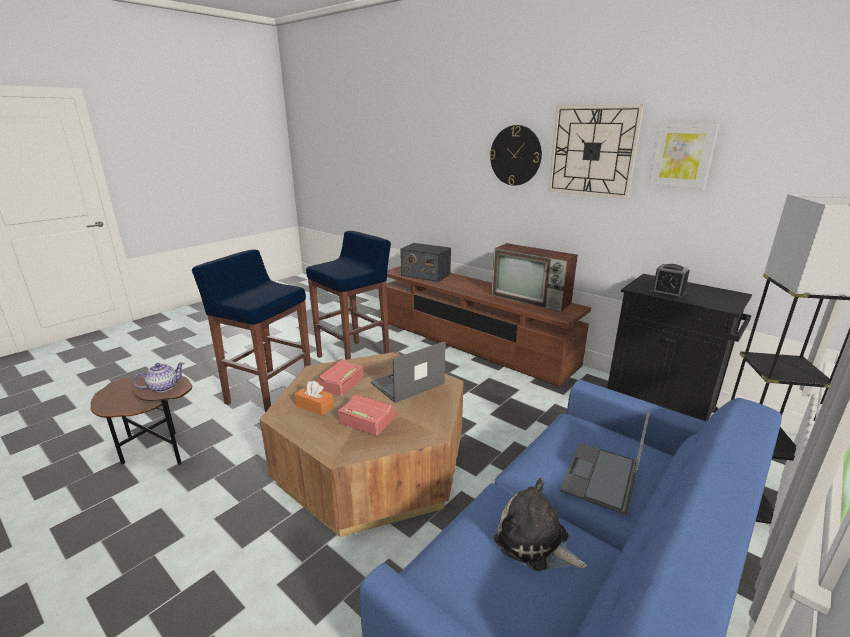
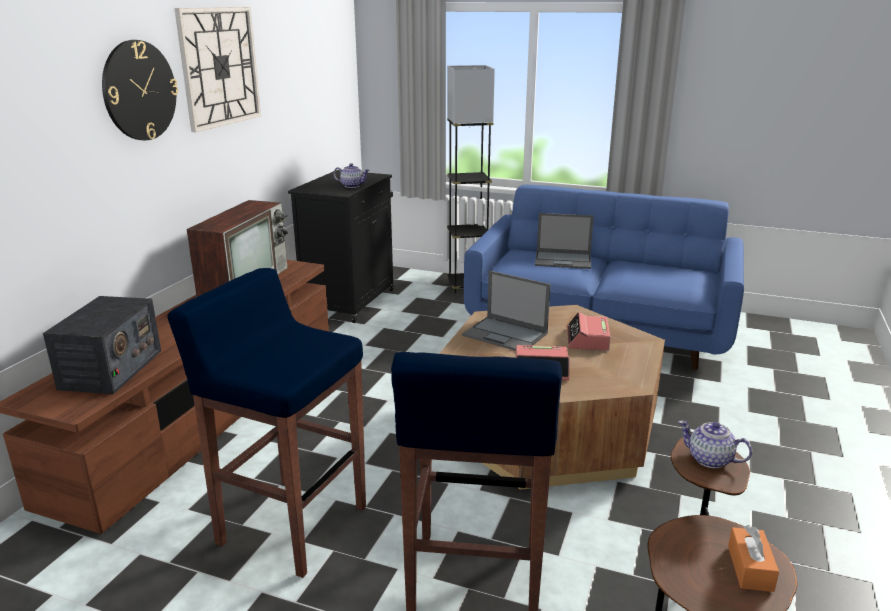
camera: 110 degrees left, 0 degrees up
(315, 406) = (598, 370): orange tissue box -> orange tissue box (750, 568)
(535, 542) = (640, 272): plush toy -> none
(667, 293) = (352, 186): alarm clock -> teapot
(682, 156) = (279, 60): picture -> none

